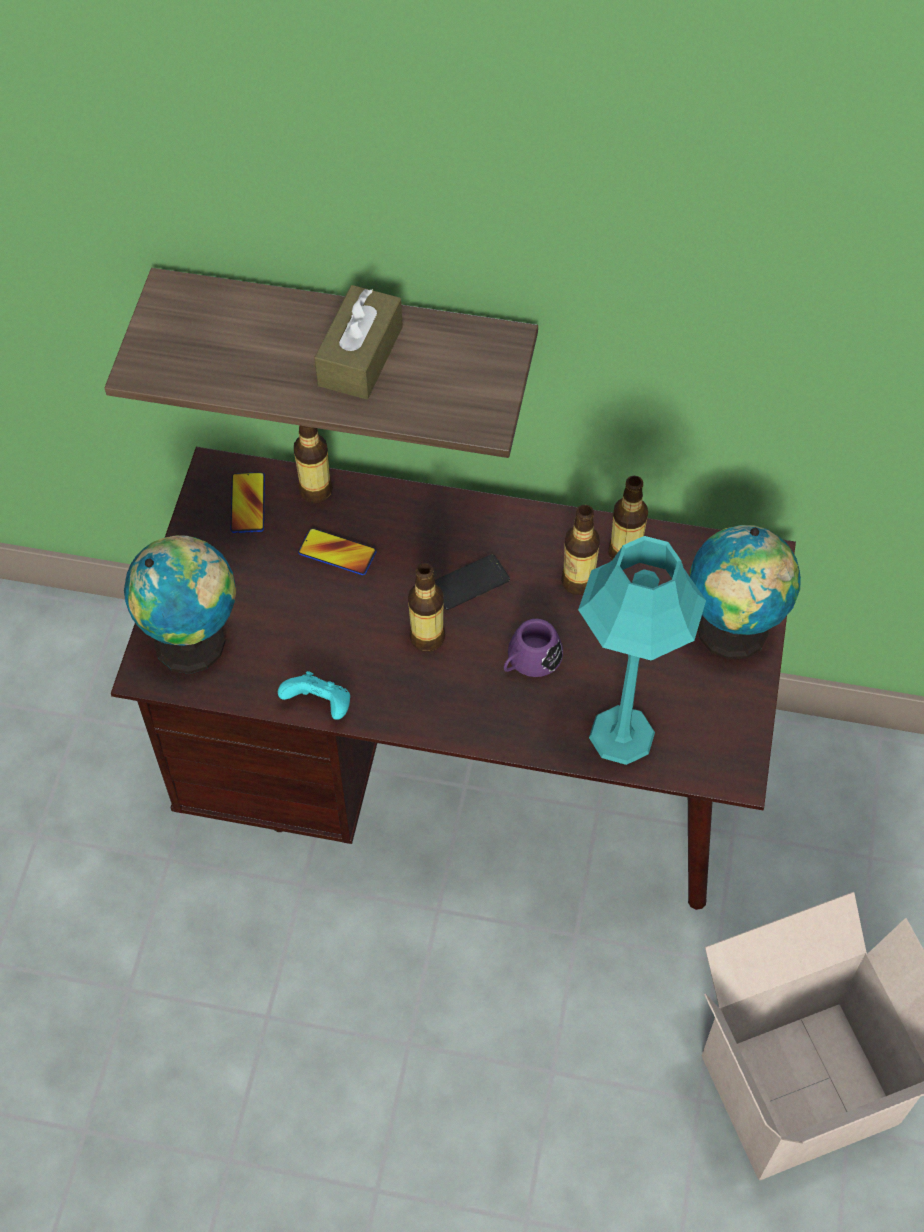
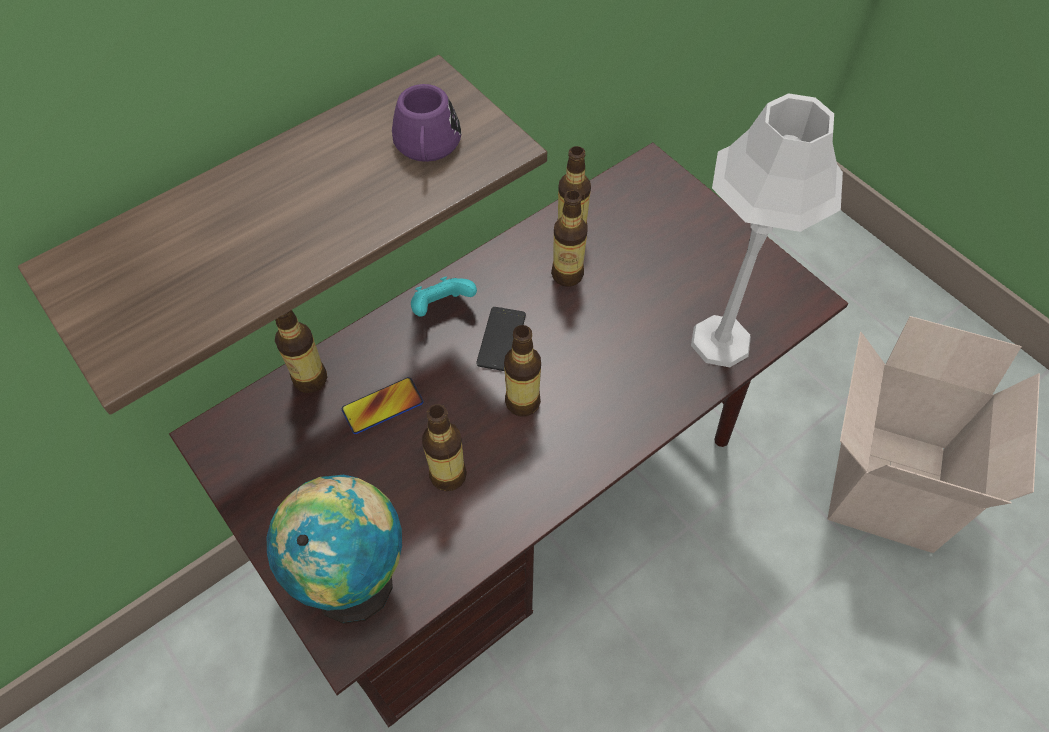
camera: 50 degrees left, 0 degrees up
(248, 503) = (267, 435): phone -> none
(319, 705) = (512, 525): turquoise game controller -> turquoise game controller (442, 307)
(321, 636) = (448, 475): none -> bottle
(360, 356) = (329, 180): brown tissue box -> none
(529, 660) = (606, 351): purple mug -> purple mug (427, 147)
(621, 735) = (720, 341): turquoise table lamp -> grey table lamp
(732, 634) = (693, 222): globe -> none

